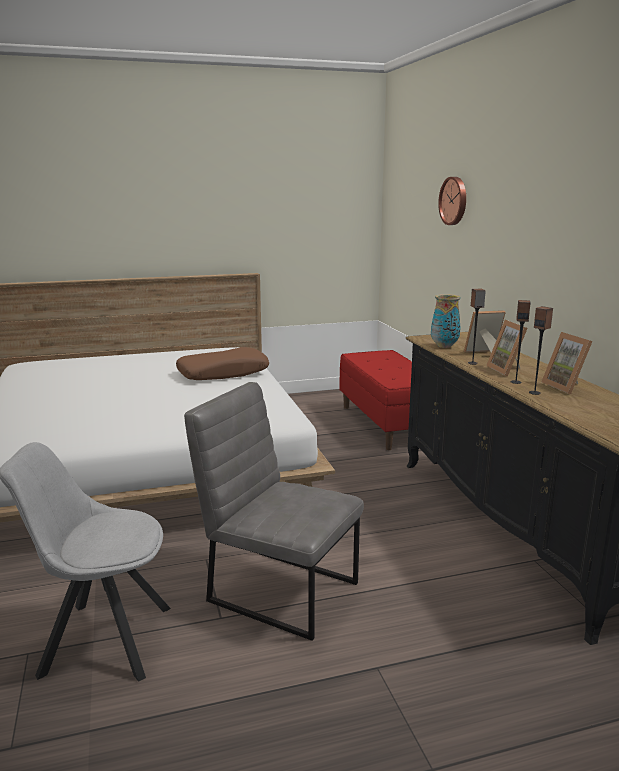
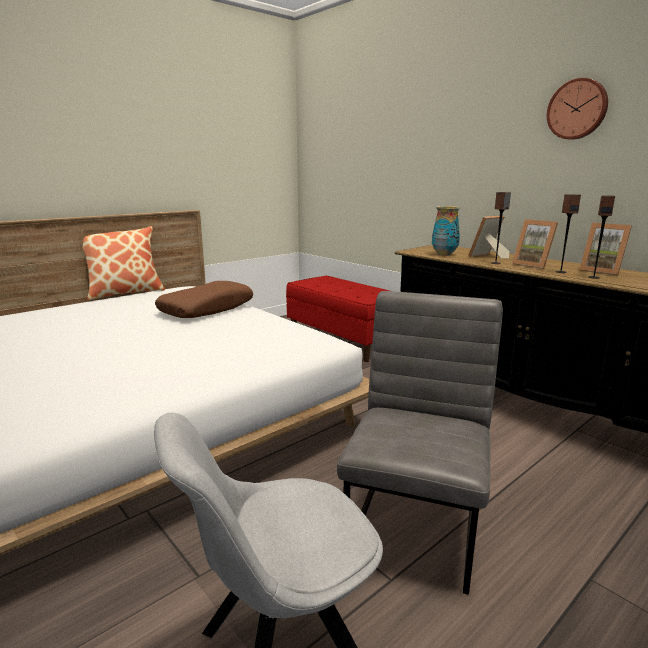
camera: 25 degrees left, 0 degrees up
(179, 348) = (125, 293): none -> pillow
(280, 590) = (416, 523): grey chair -> grey chair turned 105 degrees clockwise
(454, 201) = (403, 129): wall clock -> wall clock (577, 109)

